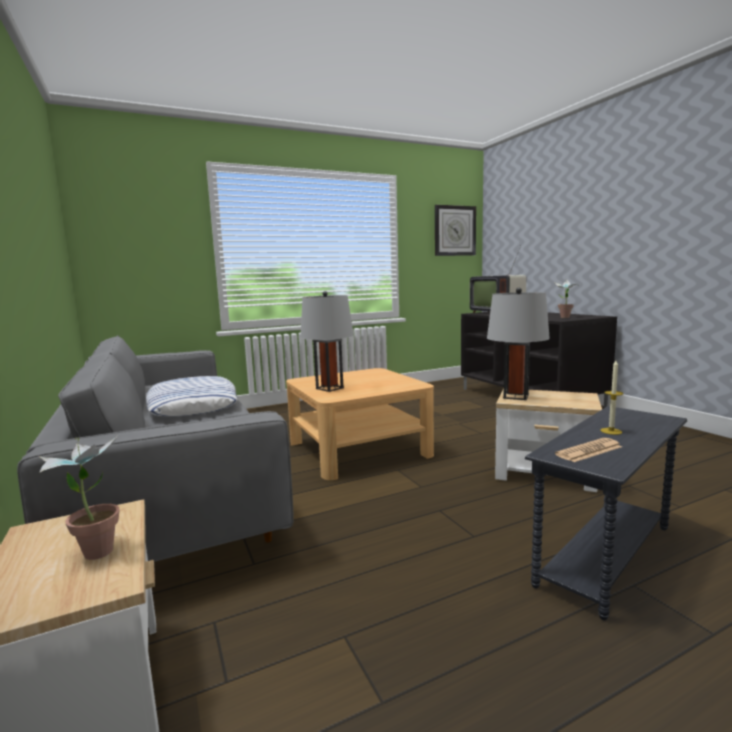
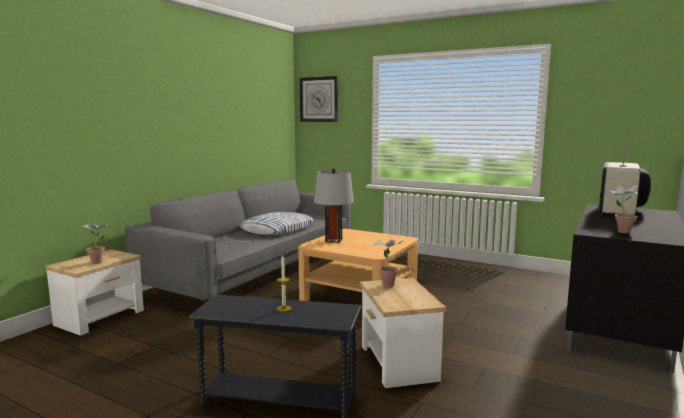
camera: 55 degrees right, 0 degrees up
(454, 231) = (635, 101): wall clock -> wall clock (319, 99)
(516, 396) = (388, 284): grey table lamp -> potted plant
(589, 451) = (234, 306): newspaper -> none

